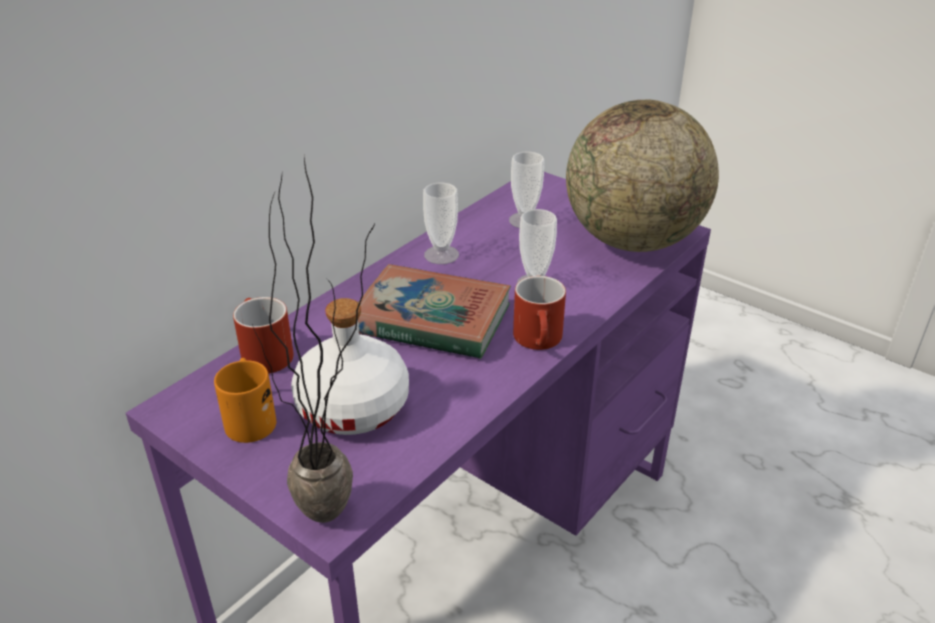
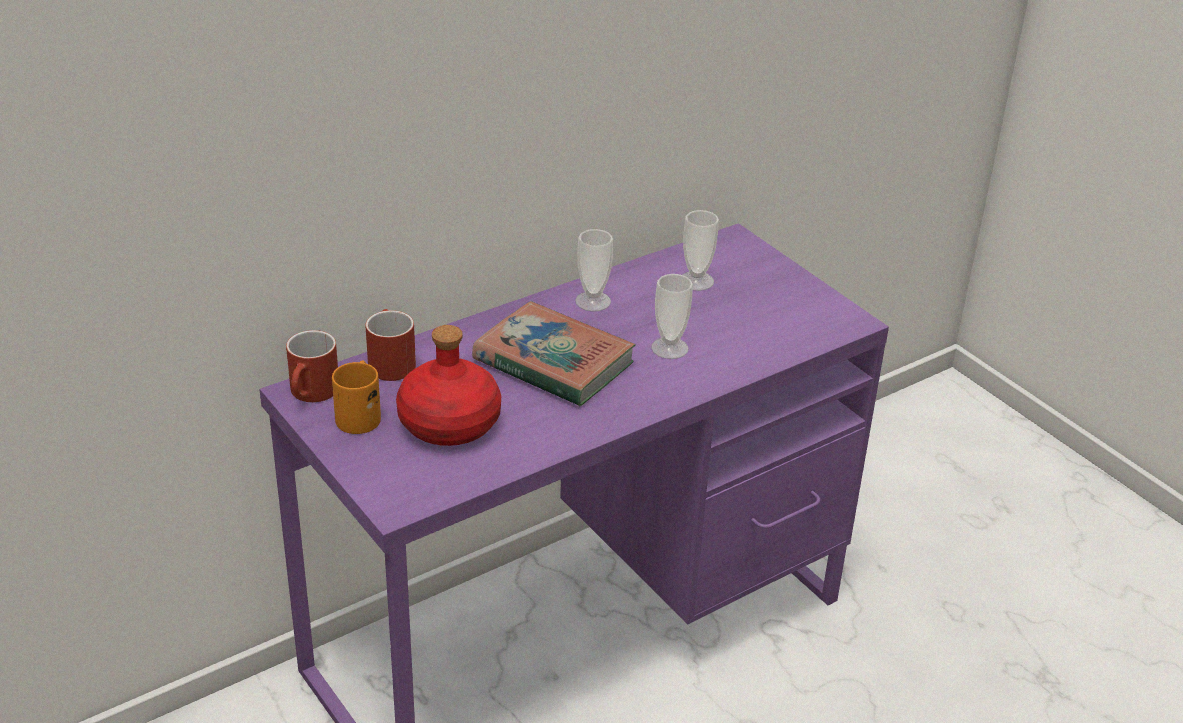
camera: 15 degrees right, 0 degrees up
(342, 519) = (405, 507): potted plant -> none
(353, 405) = (450, 423): white bottle -> red bottle
(540, 341) = (644, 402): red mug -> red mug (312, 394)
(633, 240) = (796, 323): globe -> none

